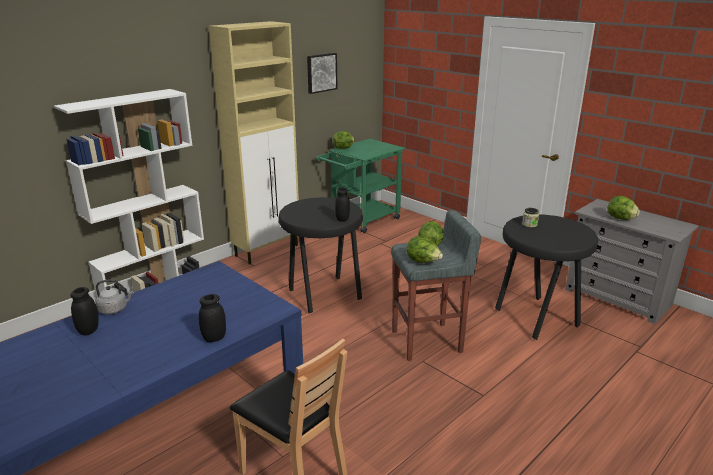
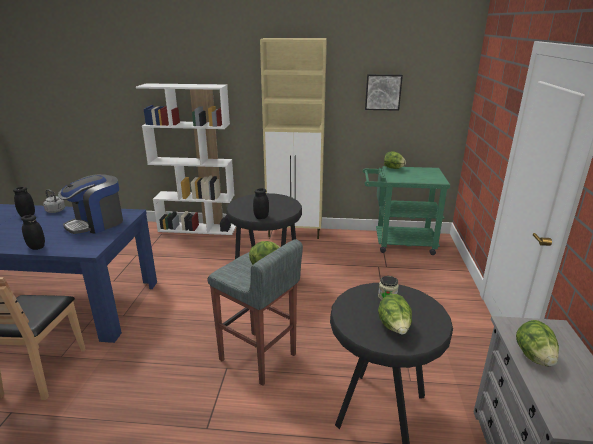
camera: 50 degrees right, 0 degrees up
(209, 293) = (97, 224): none -> coffee machine
(423, 262) = (230, 274): lettuce -> lettuce (394, 328)

